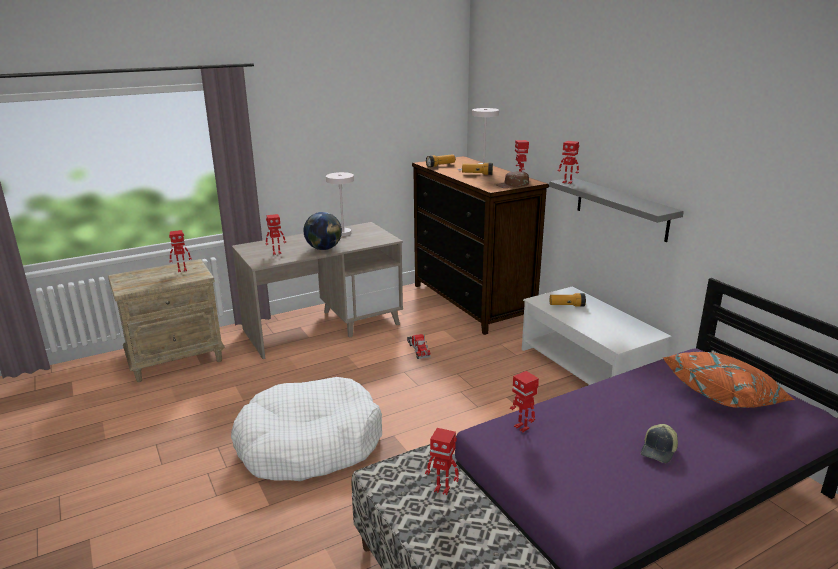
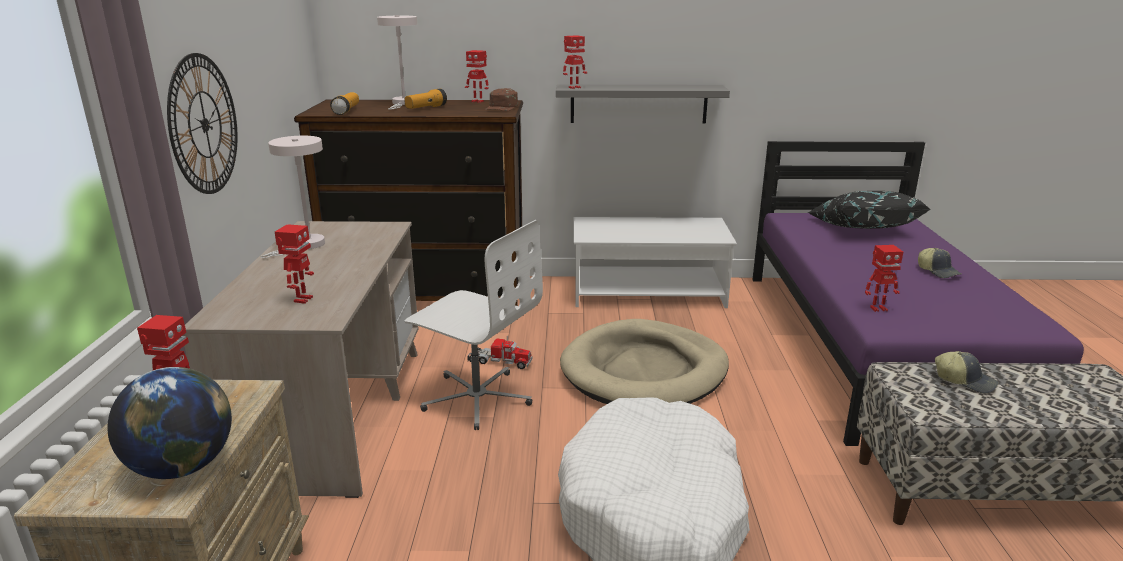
camera: 60 degrees left, 0 degrees up
(312, 158) = (204, 124): none -> wall clock
(324, 249) = (351, 266): globe -> globe (183, 467)
(372, 356) = (477, 398): none -> white office chair
(442, 489) = (965, 381): toy robot -> cap
(462, 400) = (644, 371): none -> beige dog bed
(567, 305) = (615, 231): flashlight -> none
(724, 397) = (862, 229): orange pillow -> black pillow

